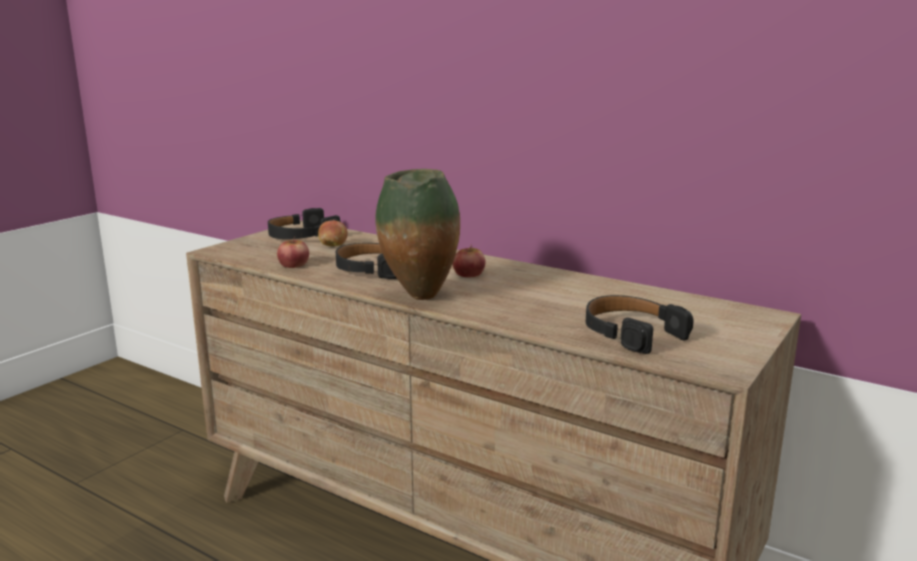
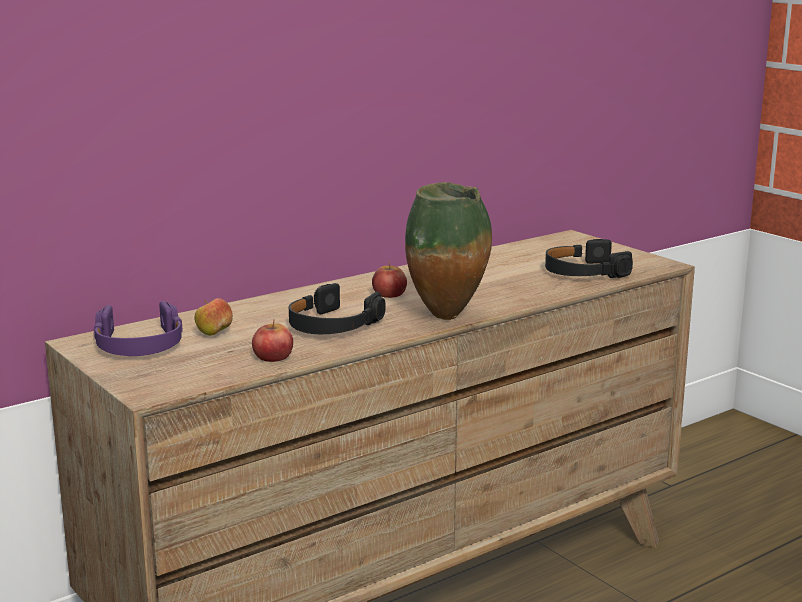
camera: 70 degrees left, 0 degrees up
(302, 235) = (139, 344): black headphones -> purple headphones

